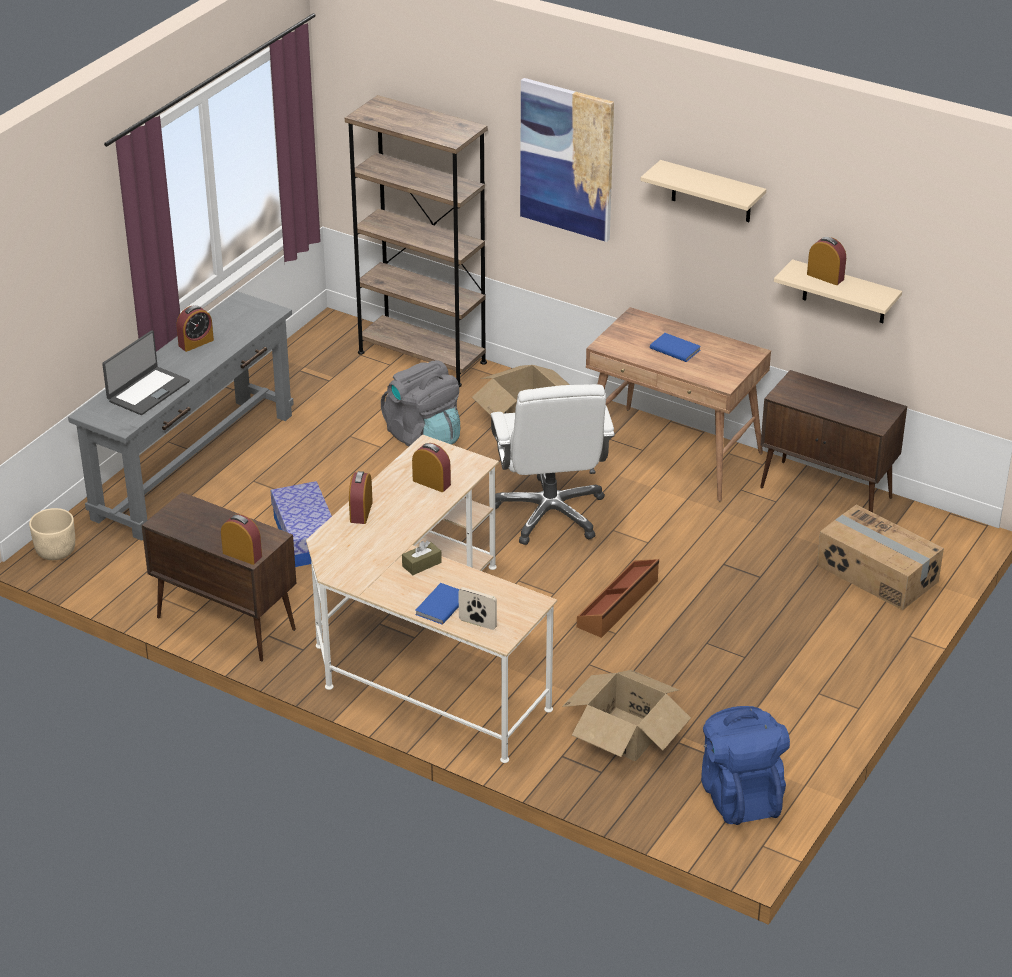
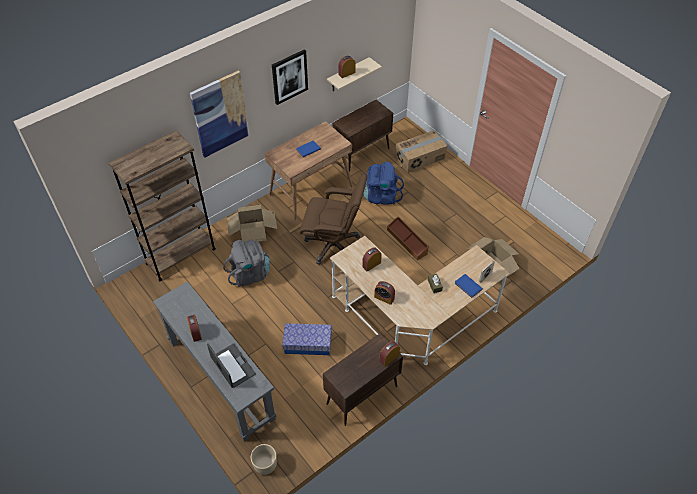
camera: 70 degrees left, 15 degrees up
(550, 513) = (333, 245): white office chair -> brown office chair
(711, 192) = (289, 76): beige shelf -> picture
(740, 795) = (536, 242): blue backpack -> blue backpack (381, 196)

